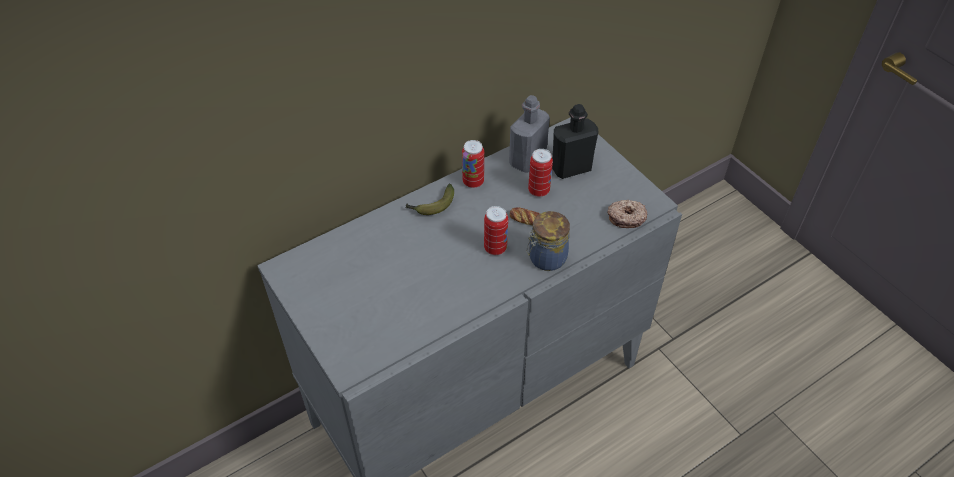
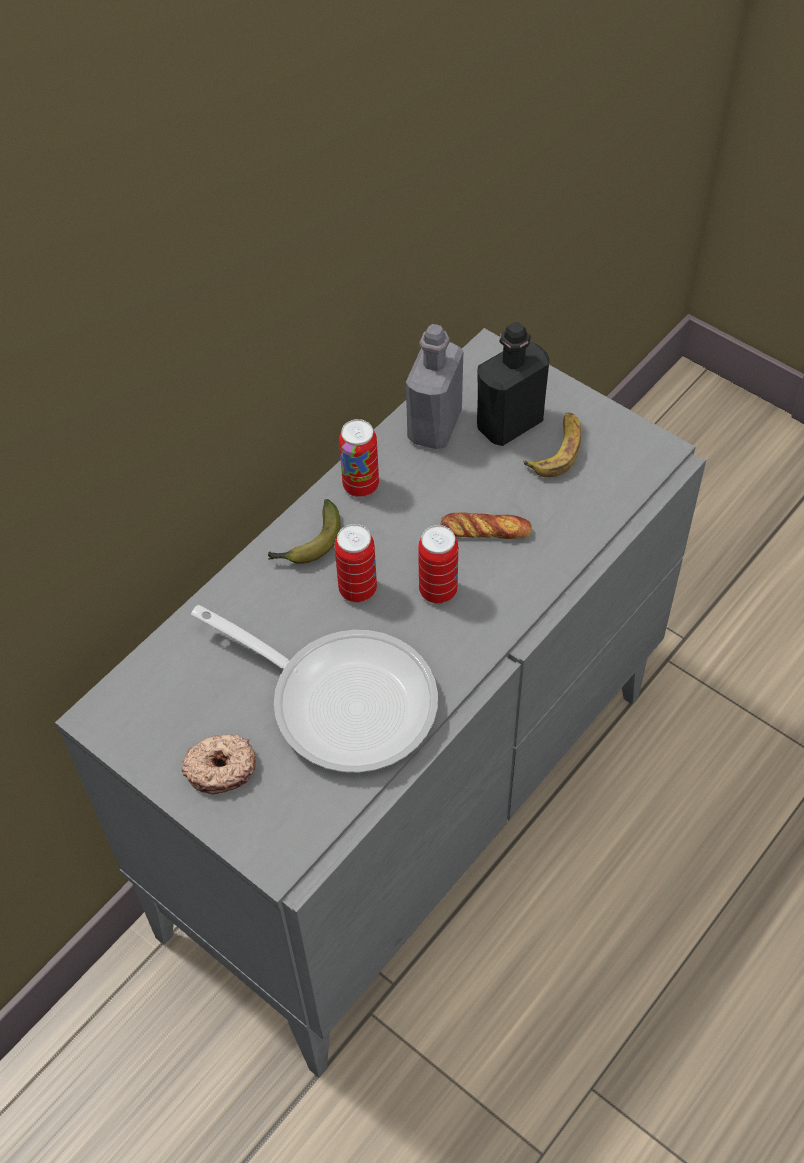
camera: 15 degrees left, 5 degrees up
(418, 293) = (342, 699): none -> frying pan
(538, 191) = (472, 475): can -> can (357, 589)
(546, 258) = (524, 588): jar -> none
(594, 188) = (557, 449): none -> banana
(626, 217) = (624, 486): donut -> donut (220, 768)

